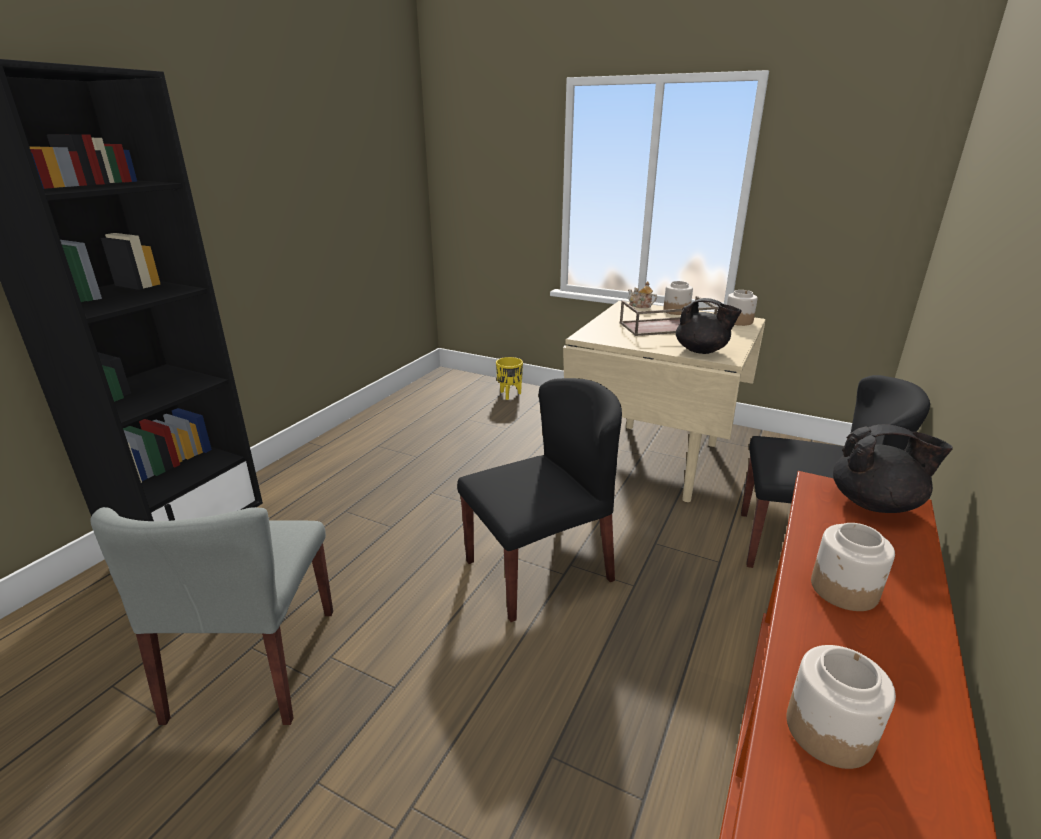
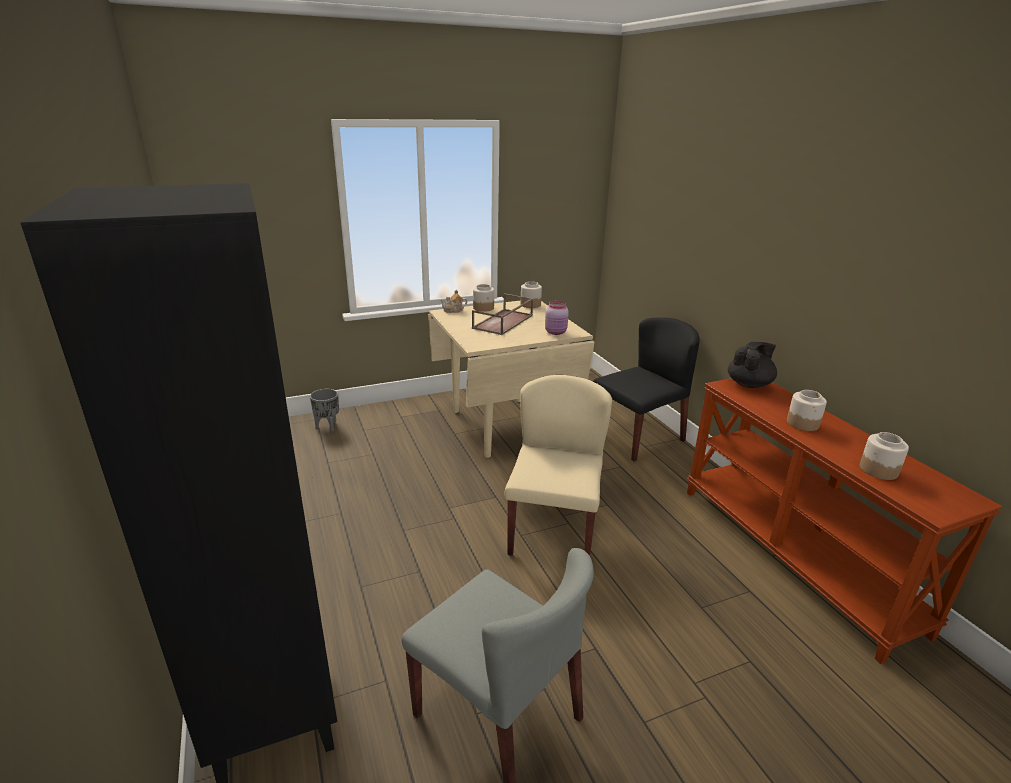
camera: 50 degrees left, 0 degrees up
(509, 395) = (328, 426): yellow planter -> grey planter
(539, 569) = (553, 529): black chair -> beige chair
(702, 351) = (556, 332): black teapot -> pink jar

